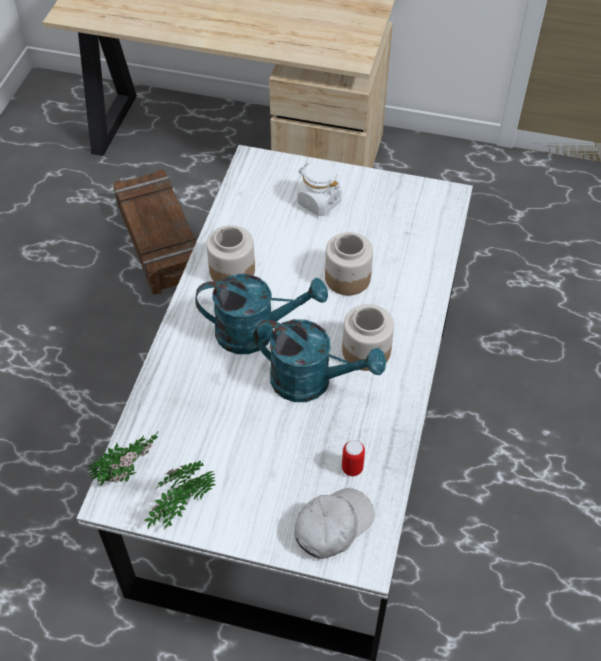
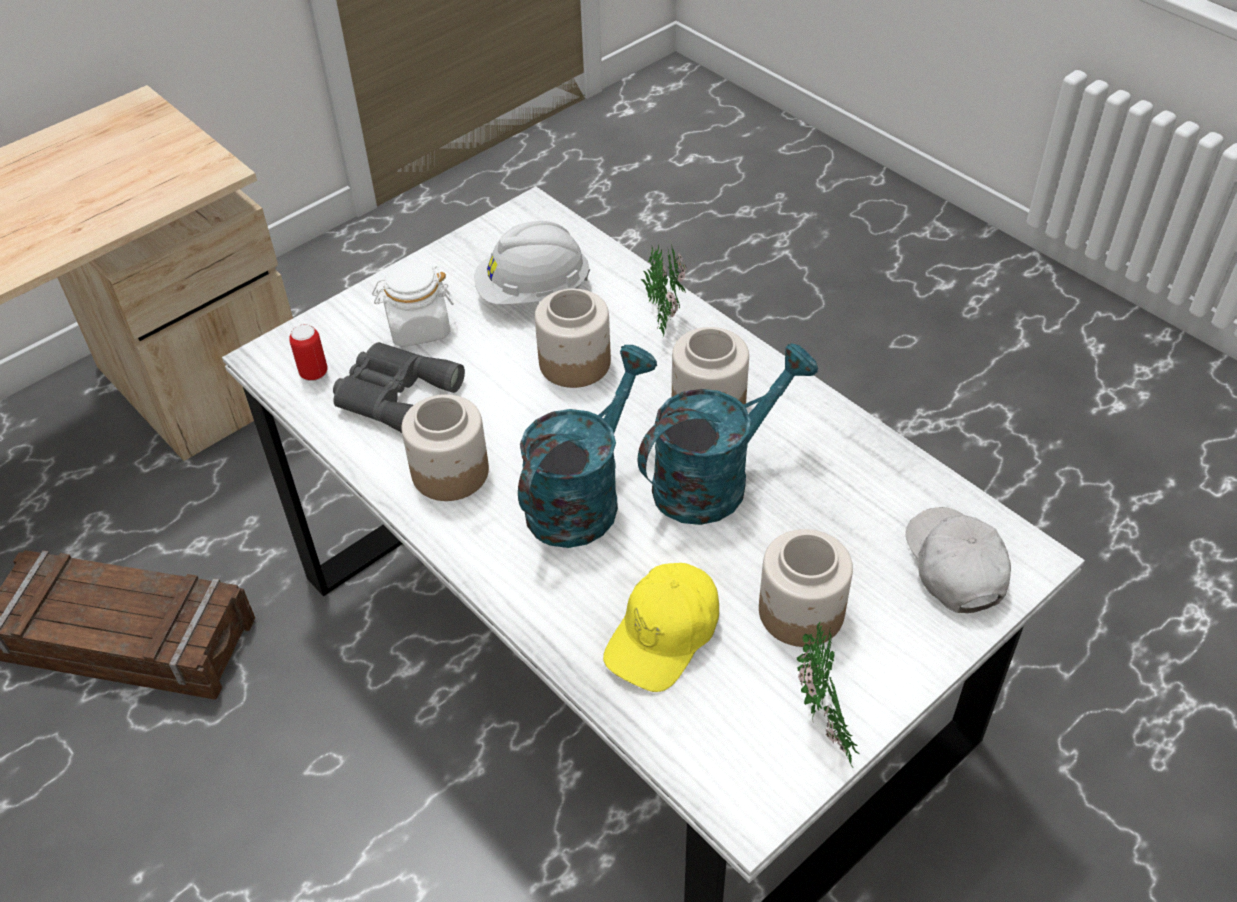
camera: 55 degrees left, 5 degrees down
(131, 473) = (717, 759): potted plant -> potted plant (662, 313)
(191, 413) = (664, 635): none -> yellow cap
(246, 465) = (800, 613): none -> jar
(265, 220) = (394, 395): none -> grey binoculars
(352, 468) = (880, 504): can -> can (314, 373)
(385, 232) = (533, 292): none -> white hard hat

